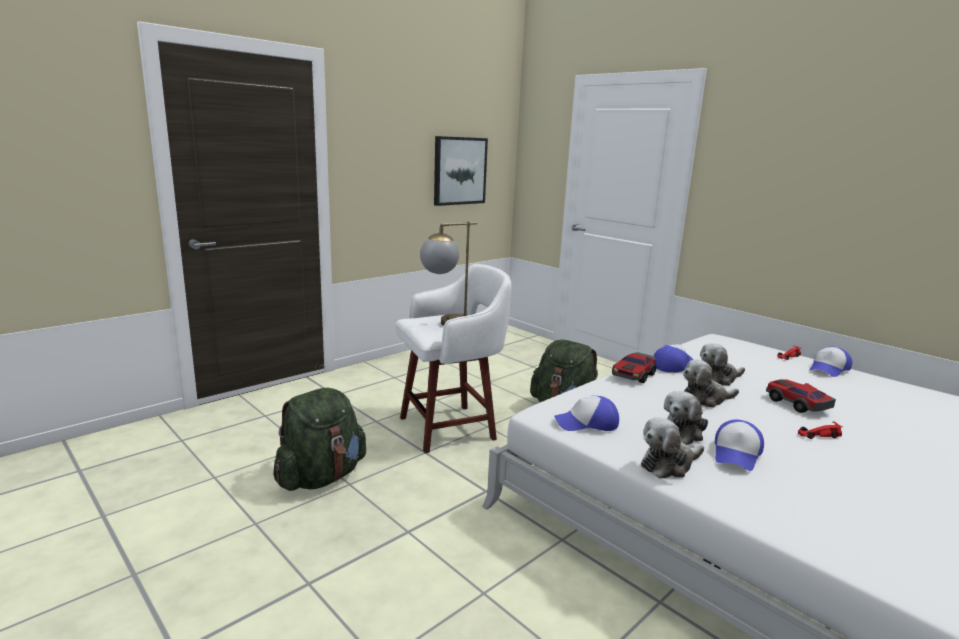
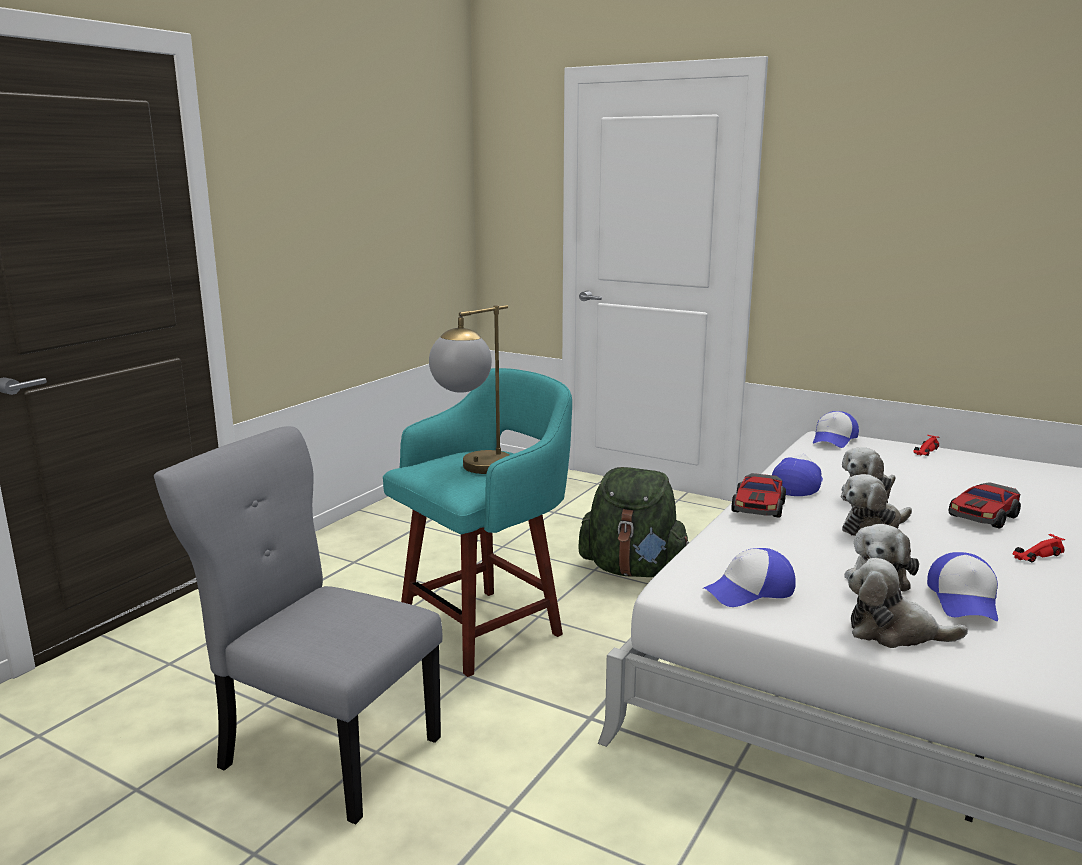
camera: 15 degrees left, 0 degrees up
(321, 477) = (324, 750): green backpack -> grey chair
(450, 427) = (485, 628): white stool -> turquoise stool
(459, 171) = (401, 222): picture -> none
(668, 465) = (894, 632): plush toy -> plush toy turned 60 degrees clockwise
(797, 404) = (984, 516): toy car -> toy car turned 90 degrees counterclockwise
(829, 369) = (984, 461): cap -> cap (834, 439)

